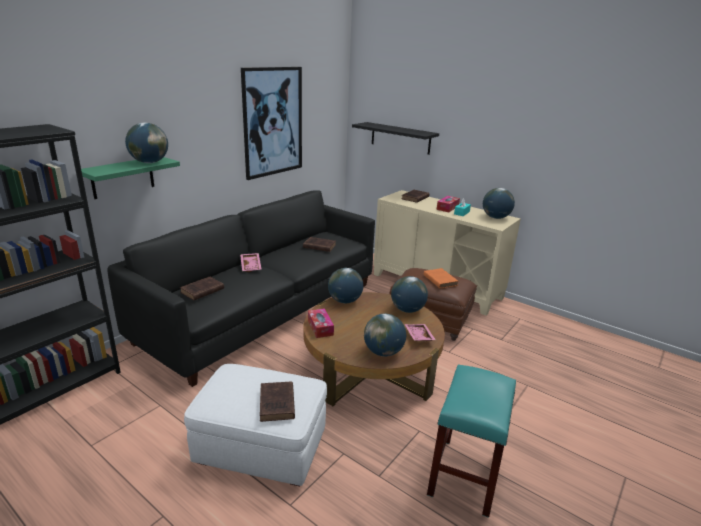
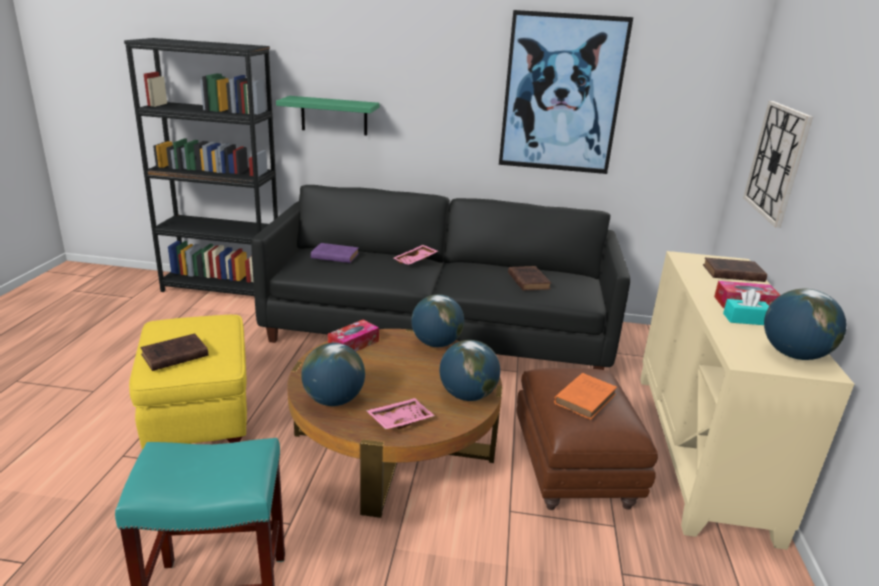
camera: 60 degrees right, 0 degrees up
(149, 162) = (346, 103): globe -> none
(201, 291) = (333, 256): brown book -> purple book
(260, 447) = (198, 410): white ottoman -> yellow ottoman
(400, 138) = (776, 161): black shelf -> wall clock

